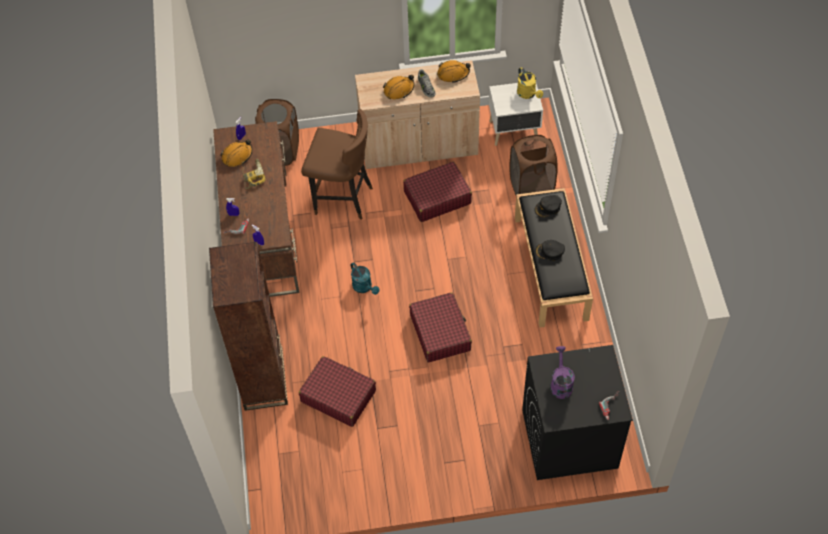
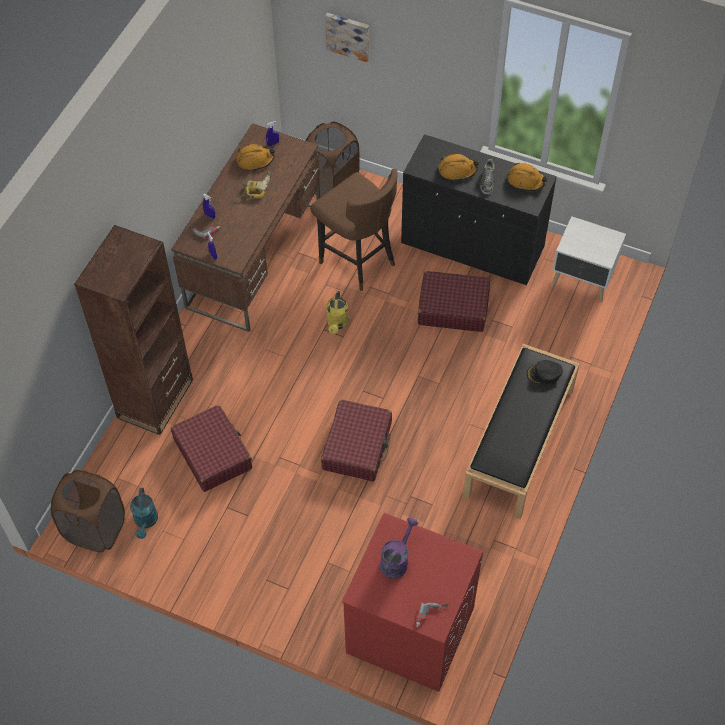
camera: 30 degrees right, 0 degrees up
(267, 23) = (348, 35): none -> picture
(364, 287) = (315, 360): turquoise watering can -> turquoise watering can (146, 521)
(419, 146) = (472, 246): beige cabinet -> black cabinet
(528, 94) = (607, 244): yellow watering can -> yellow watering can (337, 324)
(531, 186) = (559, 347): brown laundry basket -> brown laundry basket (95, 529)
(549, 252) = (512, 421): black cap -> none
(569, 439) = (409, 630): black washing machine -> red washing machine

